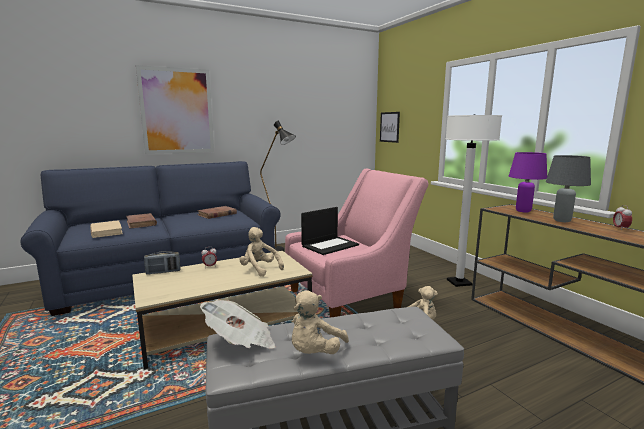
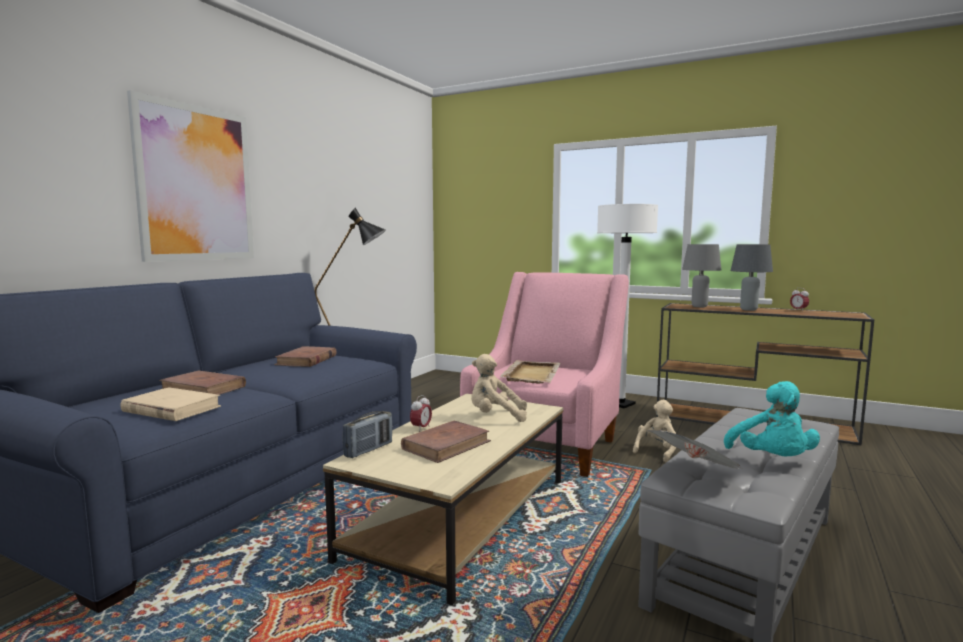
camera: 35 degrees left, 5 degrees down
(197, 280) = (446, 445): none -> brown book
(315, 352) = (772, 460): beige plush toy -> turquoise plush toy
(330, 245) = (532, 374): laptop -> beige tray
(389, 127) = (461, 224): picture -> none
(523, 211) = (700, 306): purple table lamp -> grey table lamp

